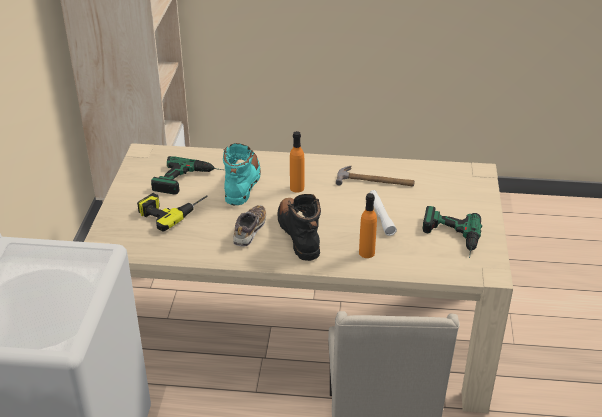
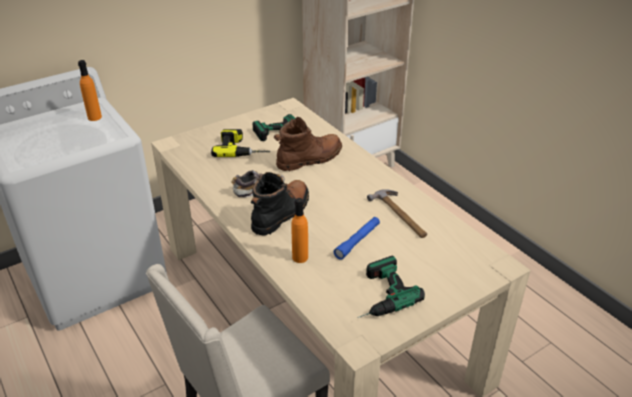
camera: 50 degrees right, 0 degrees up
(242, 183) = (309, 159): turquoise boot -> brown boot
(297, 188) = (337, 184): orange bottle -> orange bottle (94, 117)
(381, 216) = (357, 241): white flashlight -> blue flashlight

